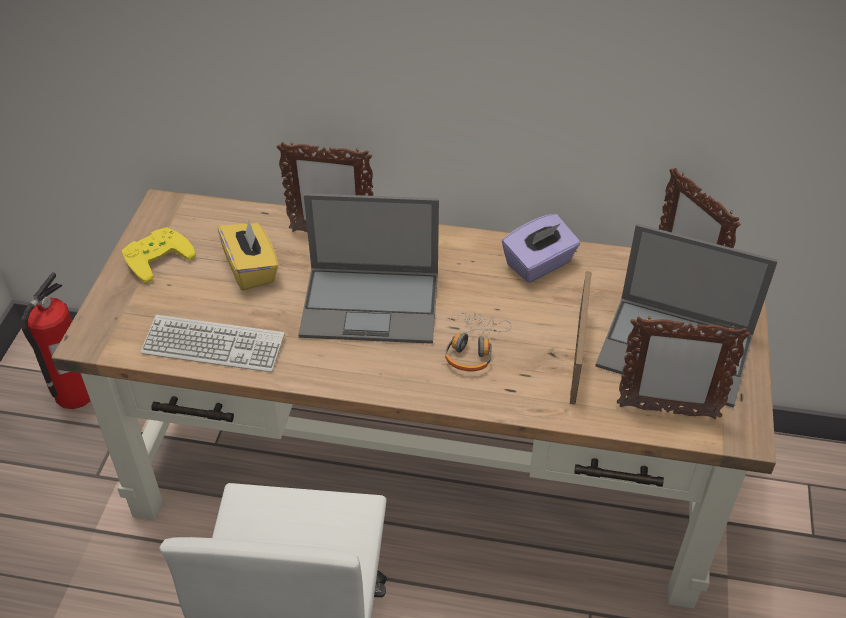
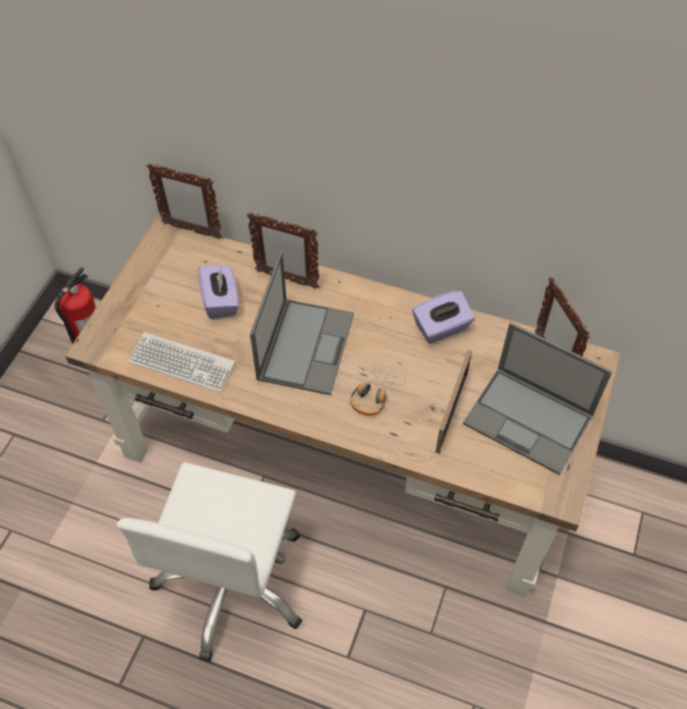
camera: 10 degrees right, 10 degrees up
(156, 256) = (152, 279): yellow game controller -> none
(251, 269) = (221, 301): yellow tissue box -> purple tissue box
(372, 304) = (306, 345): laptop -> laptop turned 90 degrees counterclockwise
(666, 411) = (507, 470): picture frame -> picture frame (191, 230)

